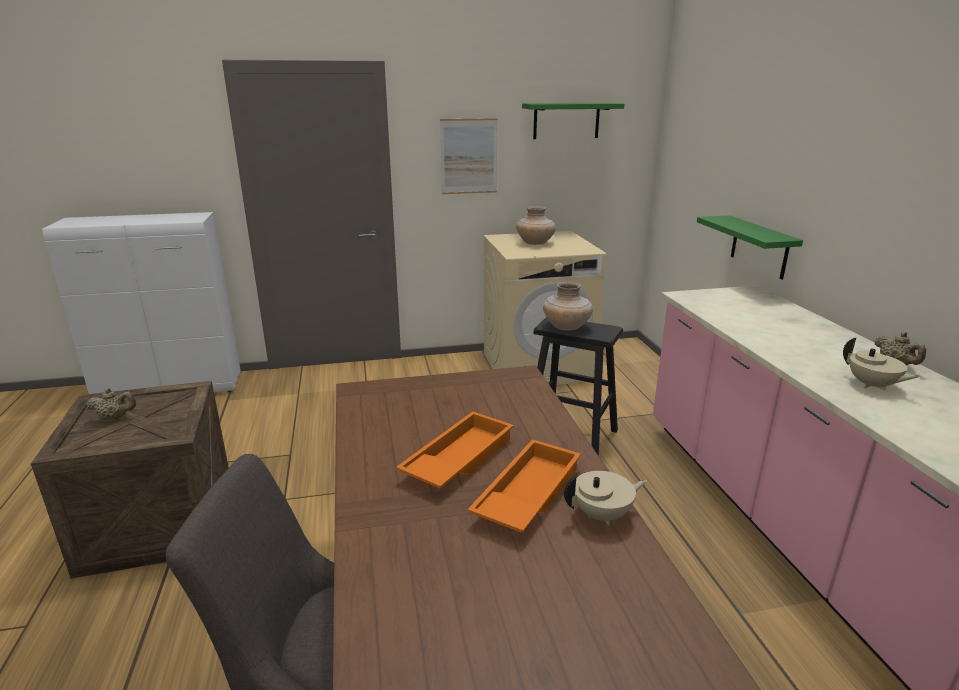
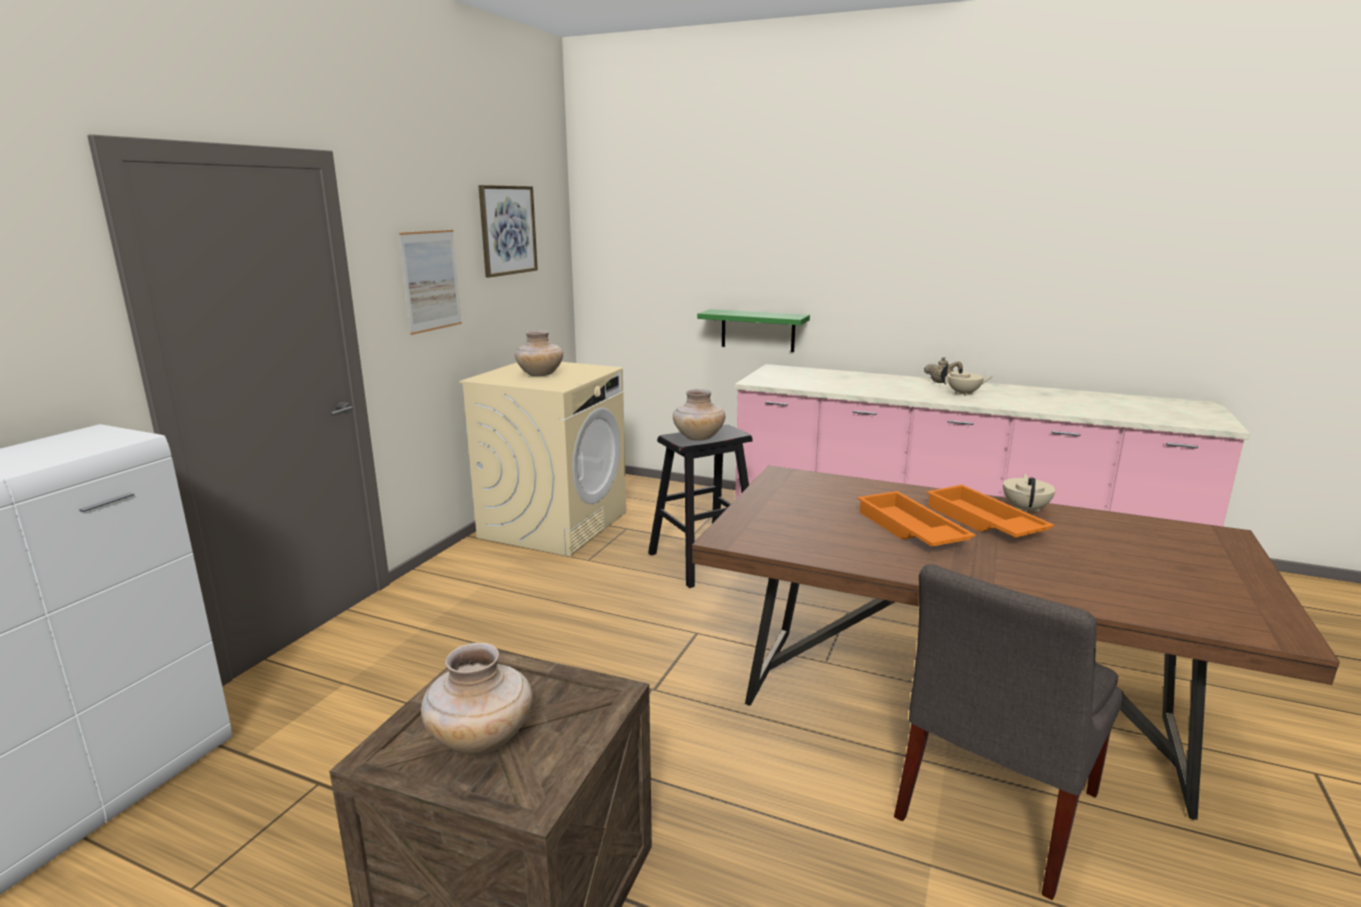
camera: 55 degrees left, 5 degrees down
(115, 417) = (481, 739): beige teapot -> beige vase
(566, 120) = (507, 230): green shelf -> picture

